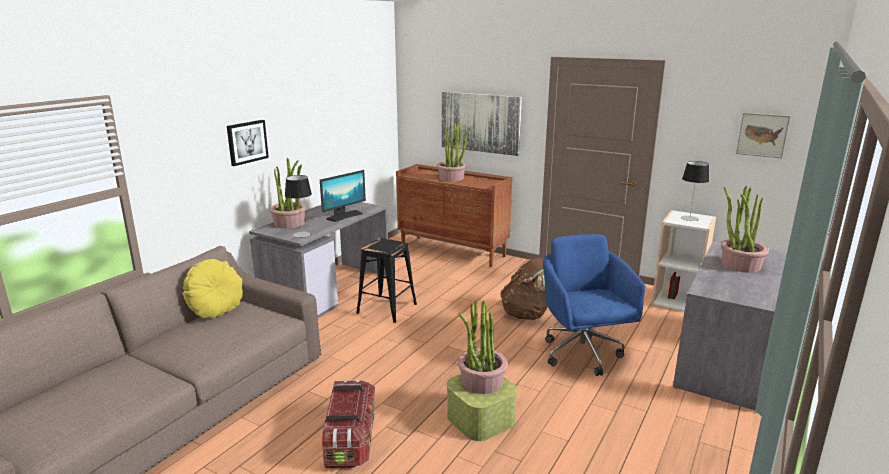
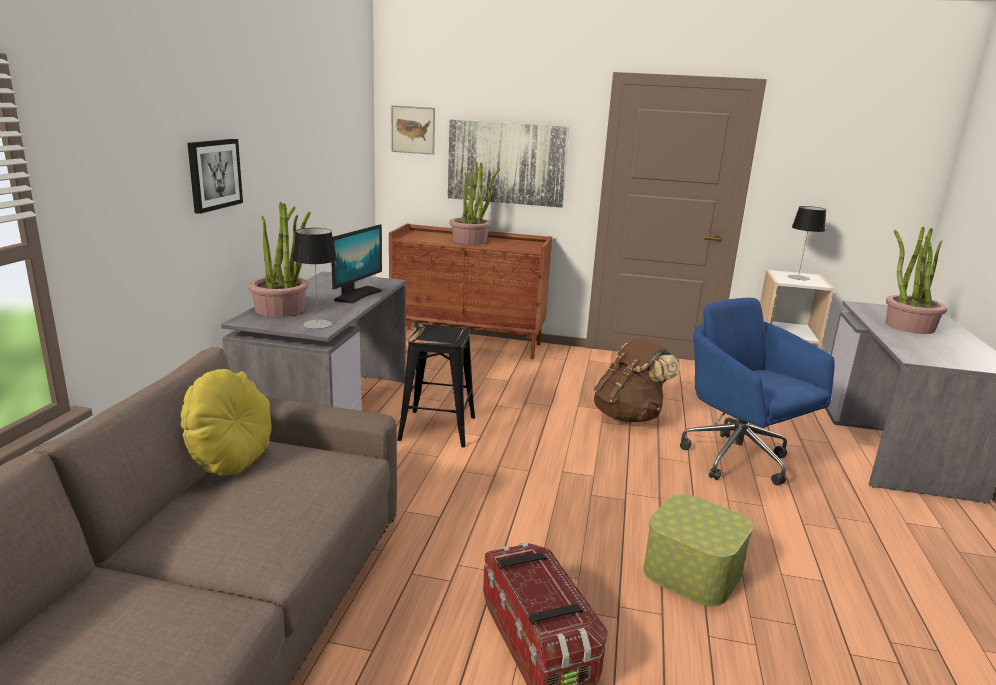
camera: 20 degrees left, 0 degrees up
(481, 382) = (696, 516): potted plant -> none
(762, 135) = (879, 173): picture -> picture (413, 130)

